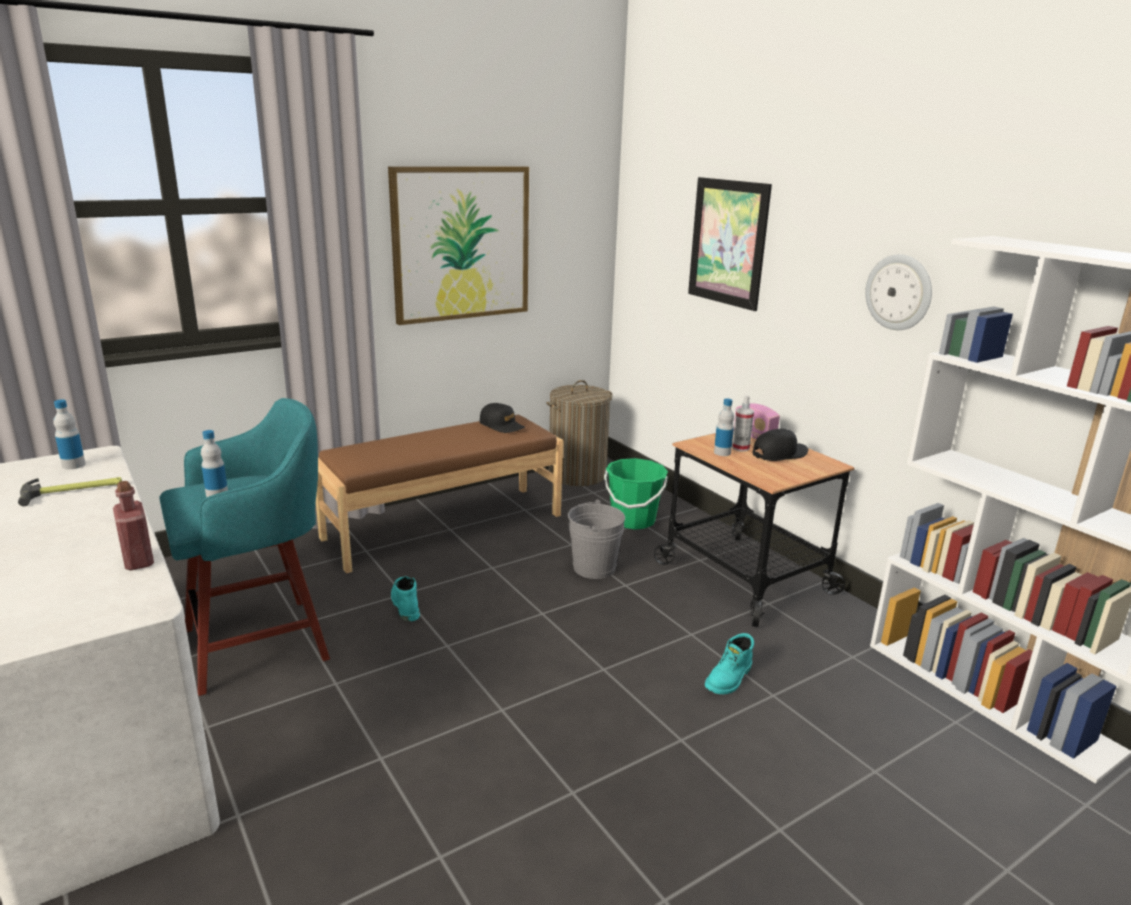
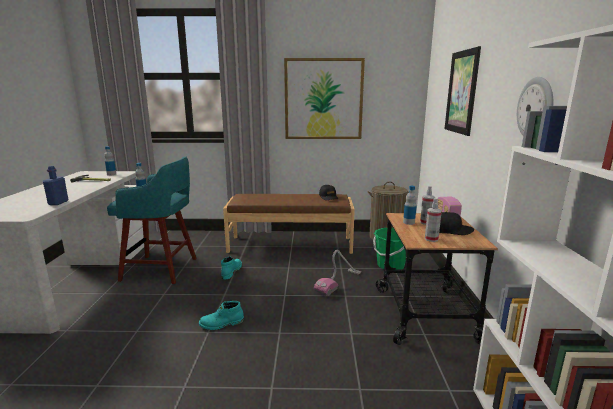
camera: 35 degrees right, 5 degrees down
(138, 560) = (58, 203): red bottle -> blue bottle
(594, 568) = (338, 282): grey bucket -> vacuum cleaner
(729, 679) = (343, 367): turquoise boot -> turquoise boot (221, 324)
(780, 472) = (431, 239): none -> spray bottle

